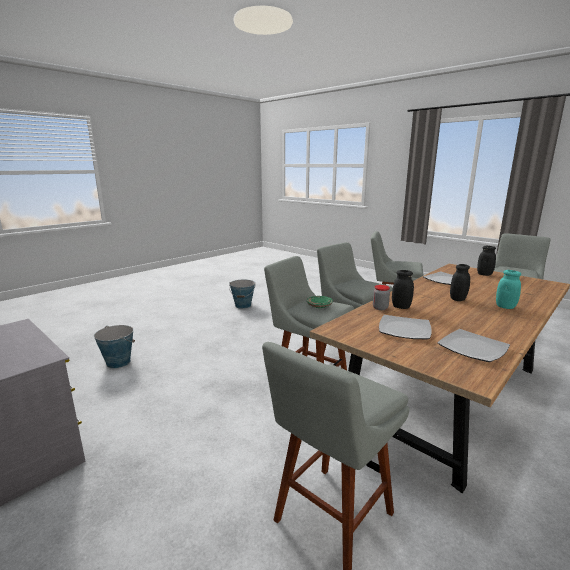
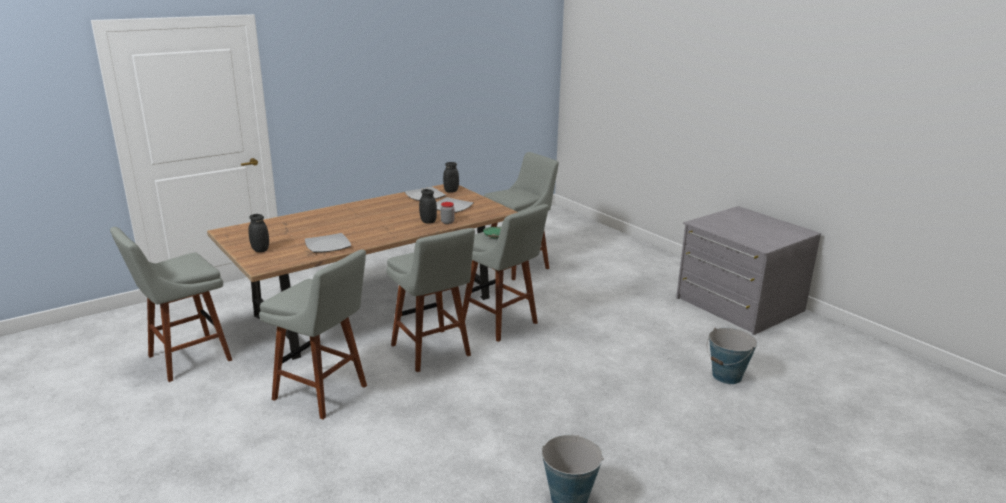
camera: 170 degrees left, 5 degrees up
(458, 299) = (365, 224): black jar -> black jar (451, 191)
(505, 307) = (340, 215): turquoise jar -> none

